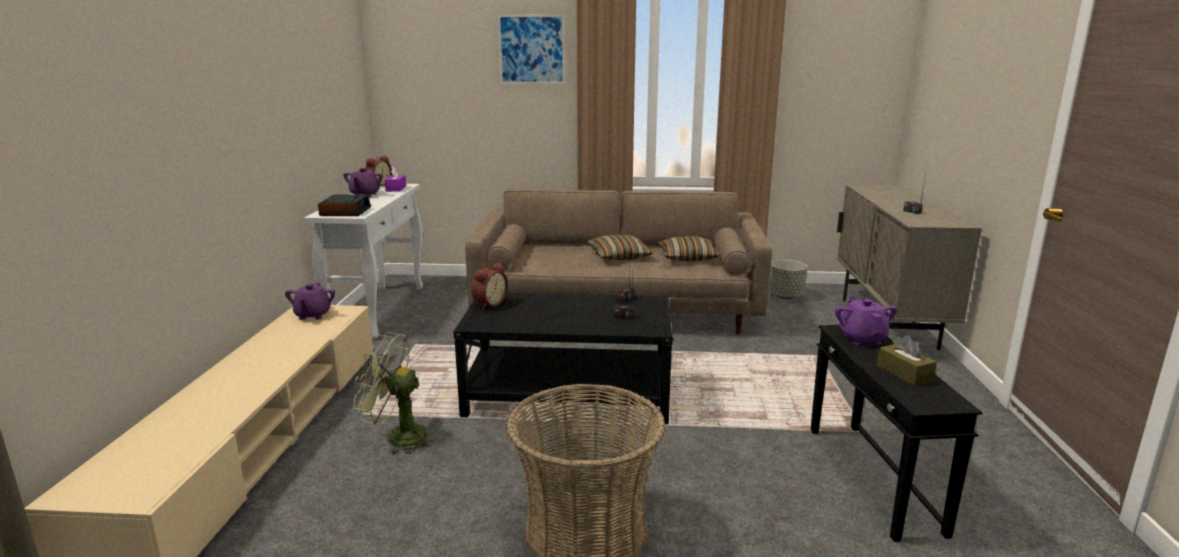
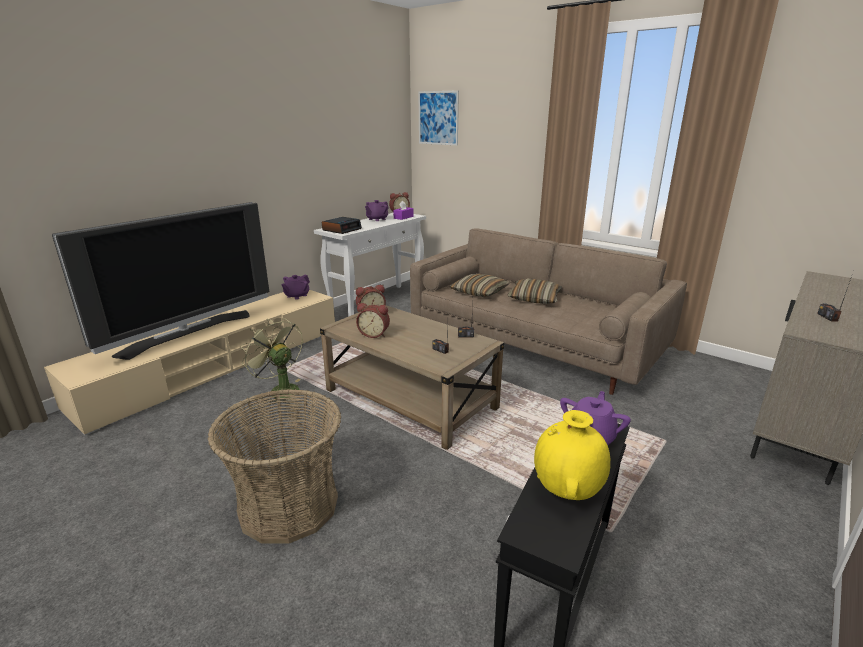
camera: 35 degrees right, 5 degrees up
(222, 395) = (188, 333): none -> television
(530, 320) = (374, 334): none -> alarm clock
(531, 49) = (518, 113): picture -> picture (438, 118)
(568, 395) = (410, 399): black coffee table -> beige coffee table
(688, 257) = (592, 312): pillow -> pillow (479, 292)
(786, 296) = (709, 372): grey planter -> none
(904, 373) = (567, 492): brown tissue box -> yellow vase

